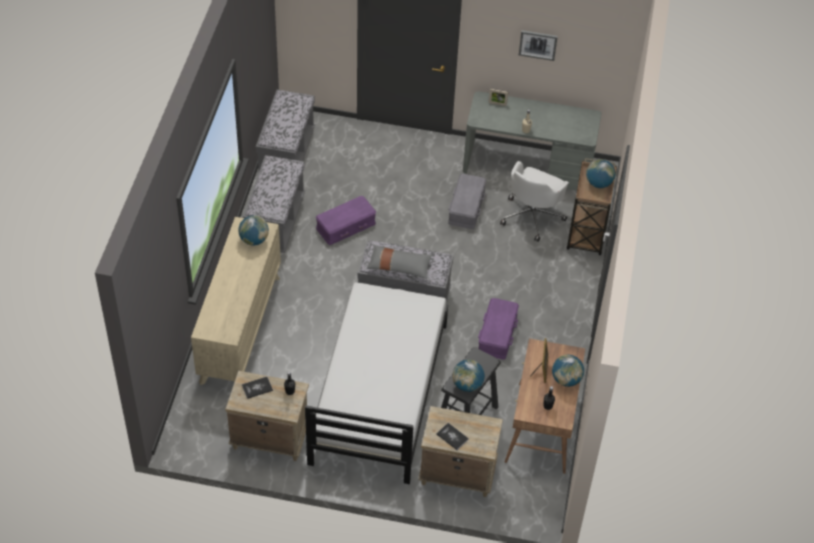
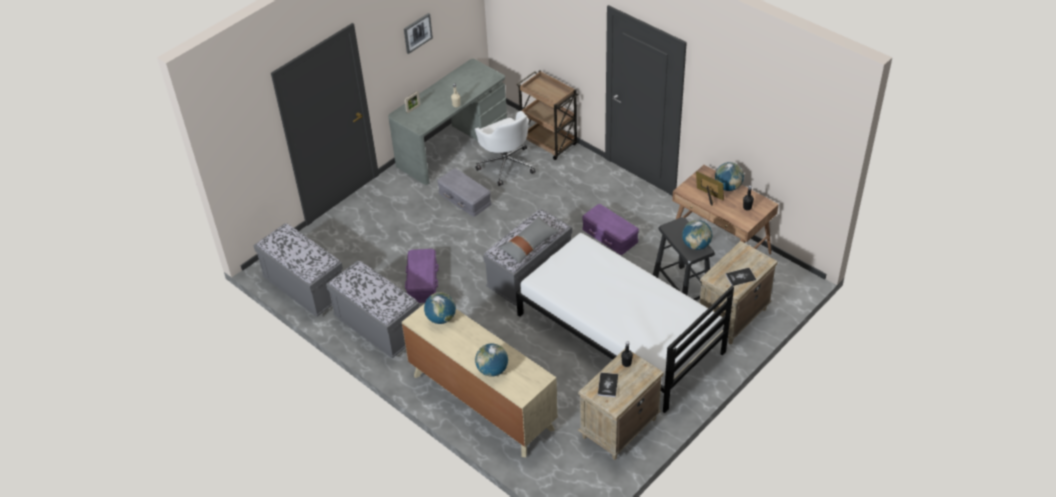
camera: 55 degrees left, 5 degrees down
(598, 183) = (547, 88): globe -> globe (492, 370)

